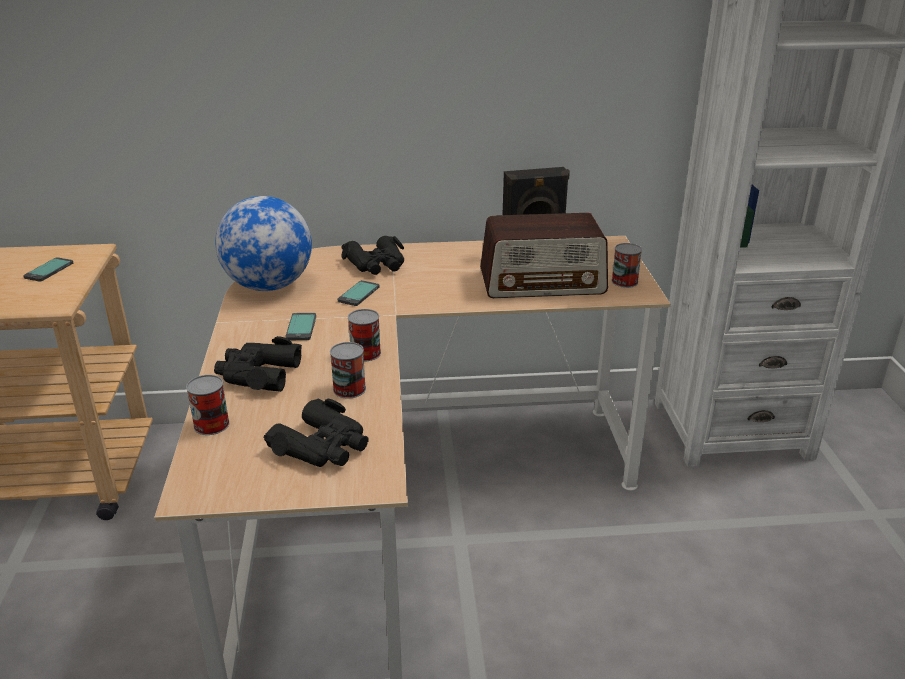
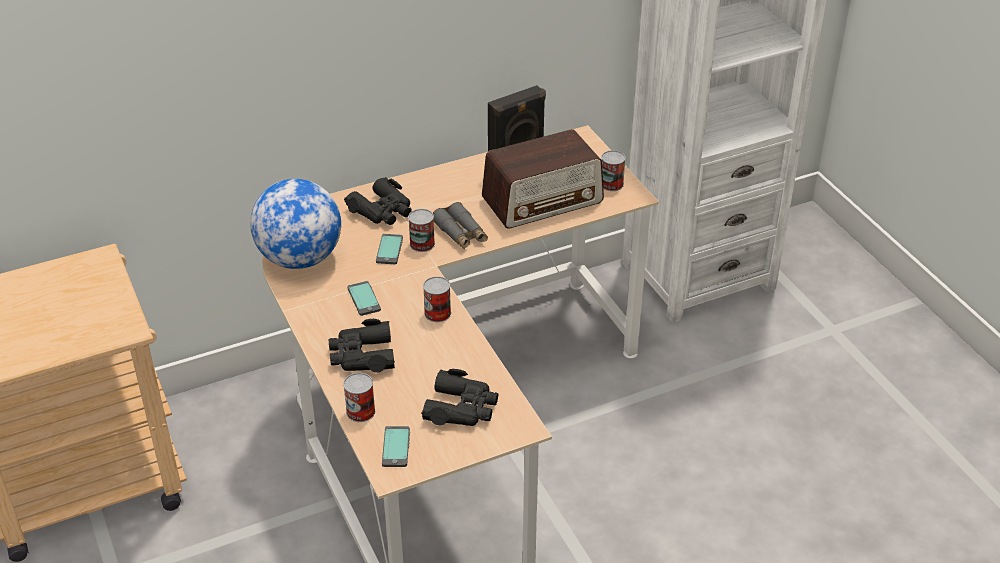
camera: 20 degrees left, 10 degrees up
(49, 270) = (82, 292): phone -> phone (396, 447)
(349, 389) = (447, 351): can -> can (422, 244)
(439, 293) = (460, 233): none -> grey binoculars

